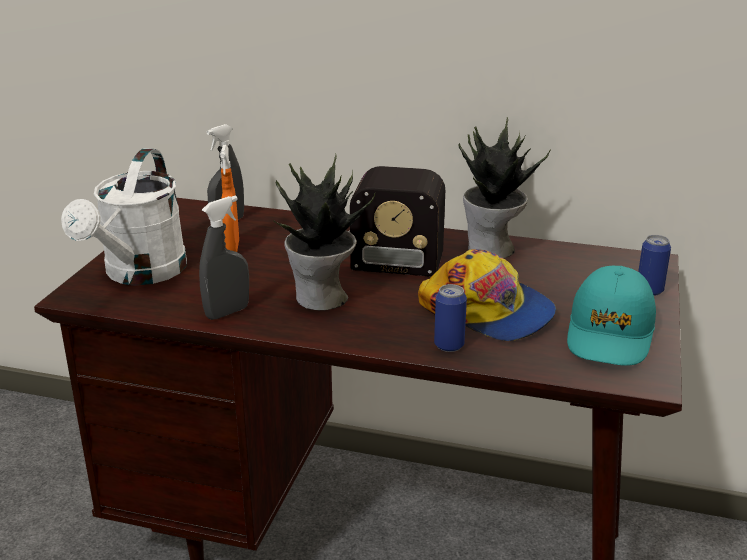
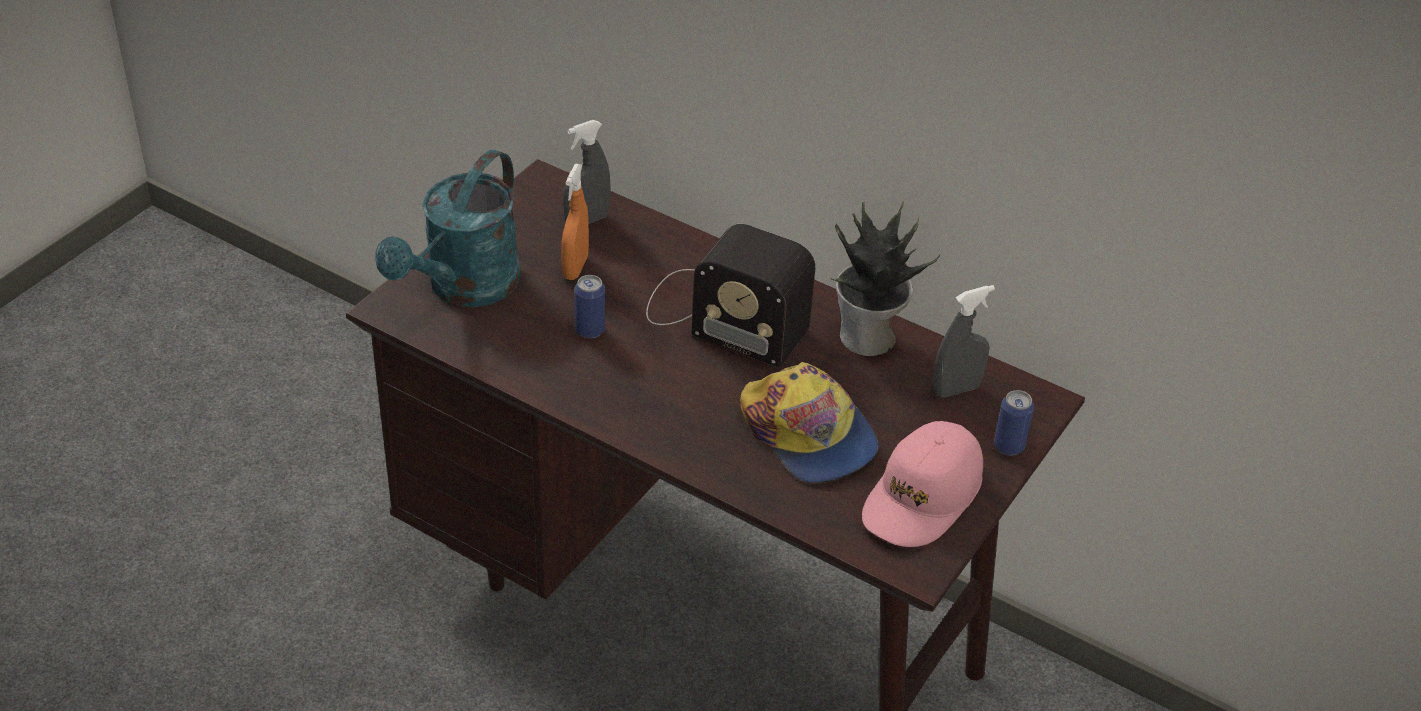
camera: 15 degrees right, 15 degrees up
(139, 274) = (464, 288): white watering can -> turquoise watering can
(227, 312) = (536, 369): grey spray bottle -> grey spray bottle (956, 389)
(322, 299) = (641, 373): potted plant -> none
(449, 345) = (742, 472): can -> can (590, 330)
(610, 333) = (922, 497): turquoise cap -> pink cap

